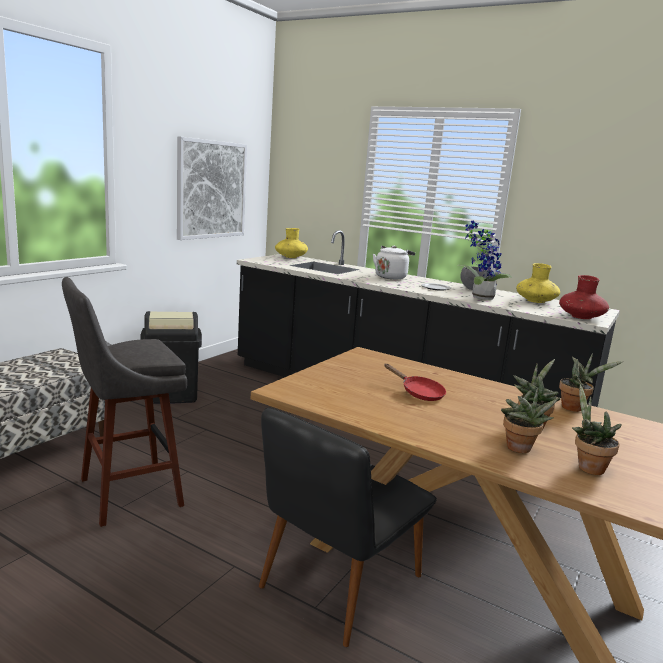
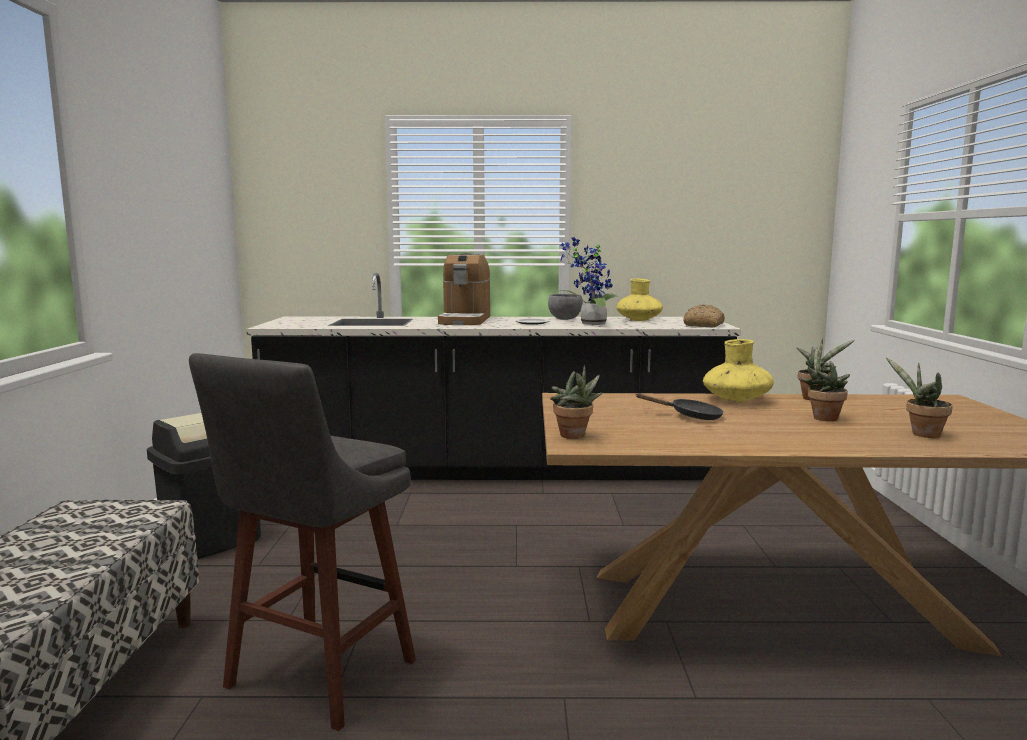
camera: 30 degrees left, 5 degrees down
(211, 189) = (184, 233): picture -> none
(290, 257) = (305, 318): yellow vase -> yellow vase (736, 400)
(341, 581) = (684, 661): black chair -> none
(391, 277) = (465, 320): white kettle -> coffee machine
(419, 393) = (690, 416): red frying pan -> black frying pan
(519, 450) = (858, 436): potted plant -> potted plant (574, 436)
(581, 317) = (703, 325): red vase -> bread

